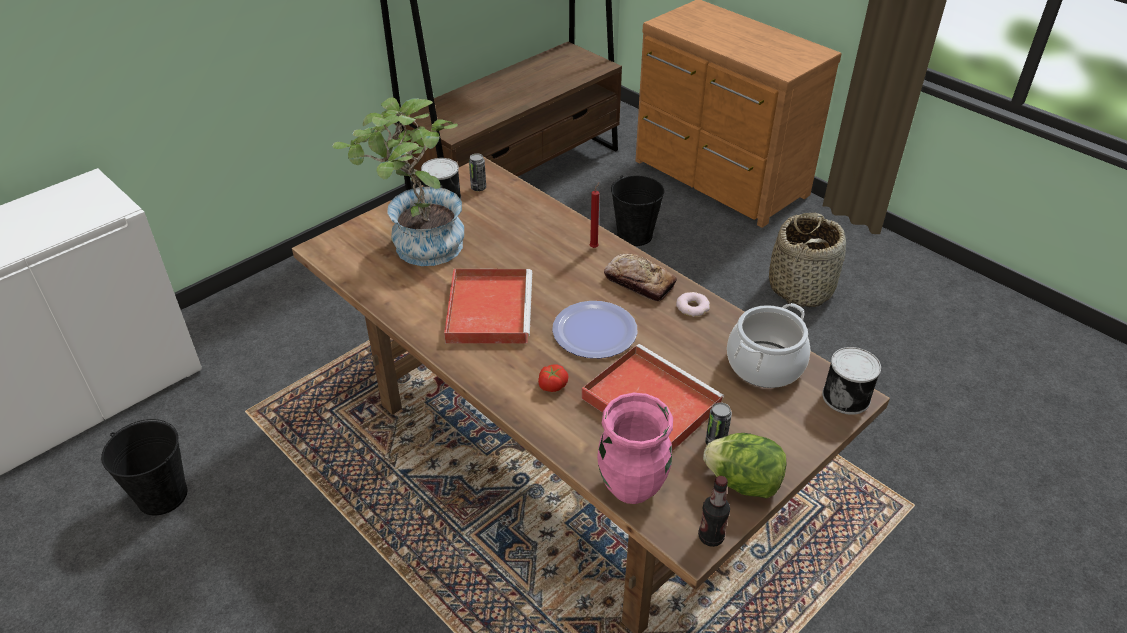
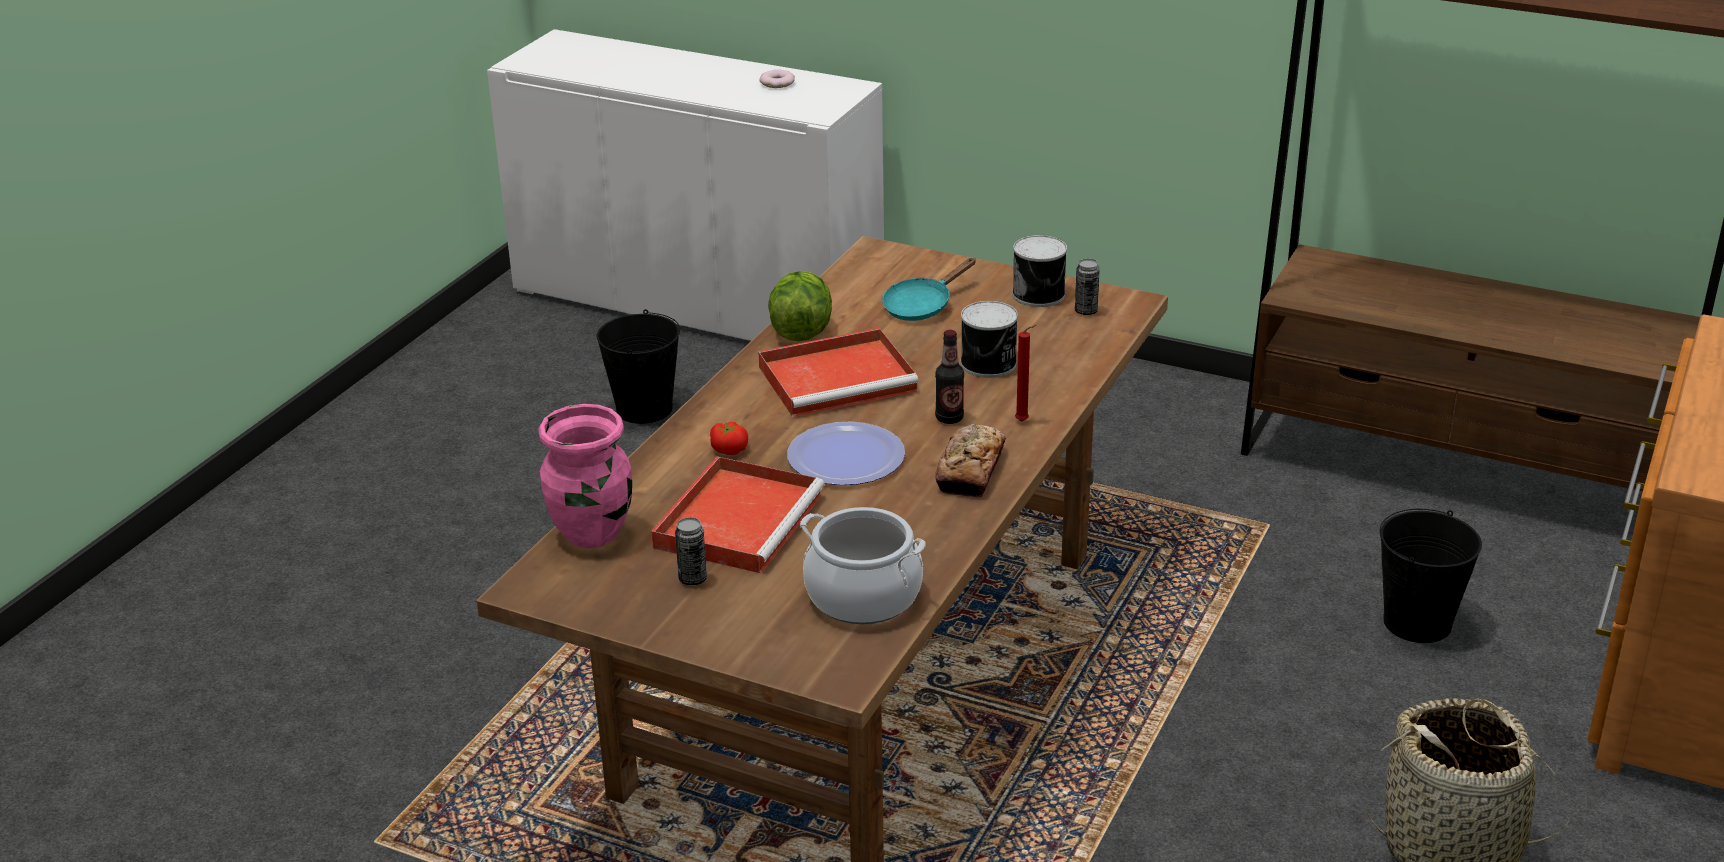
camera: 70 degrees right, 10 degrees down
(418, 248) = (922, 306): potted plant -> turquoise frying pan
(692, 307) = (947, 520): donut -> donut (777, 83)
(711, 537) = (540, 599): bottle -> bottle (949, 418)
(743, 483) = (634, 609): lettuce -> lettuce (801, 331)
(847, 396) = (839, 673): can -> can (989, 364)

